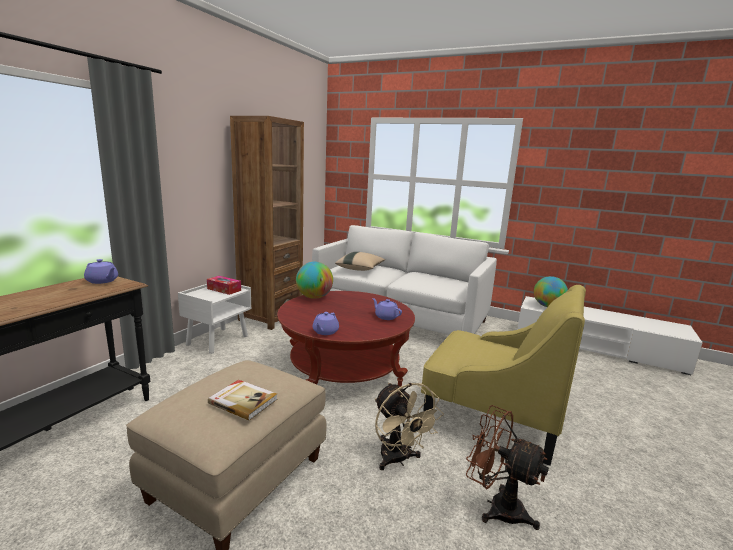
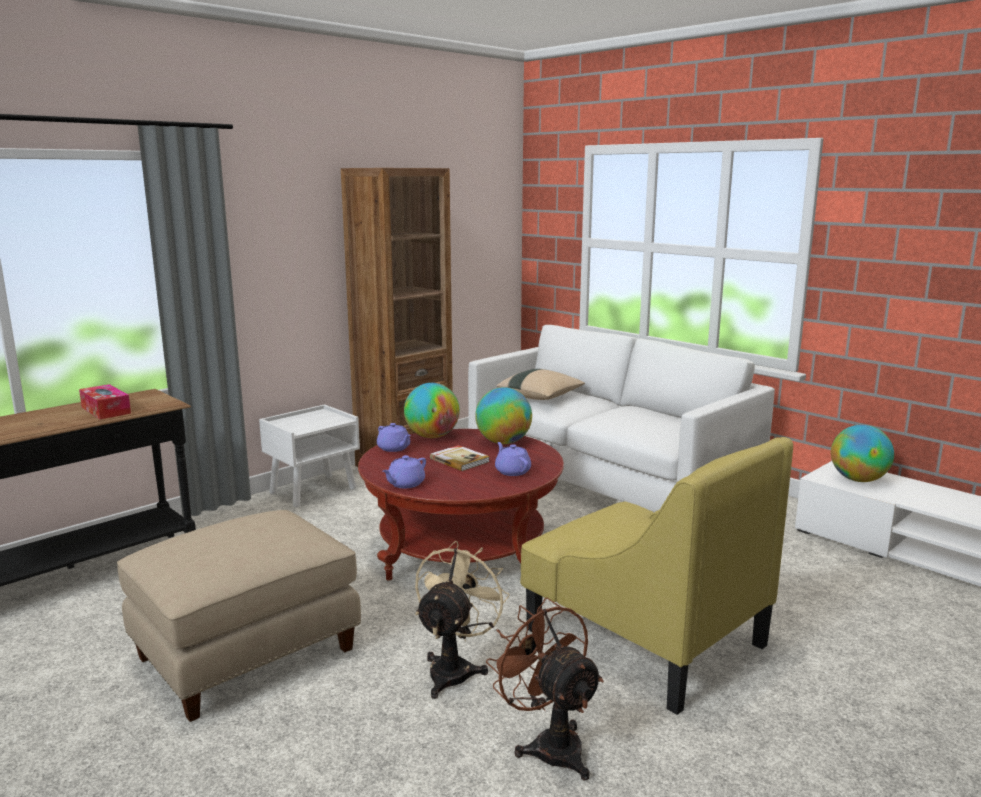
camera: 20 degrees right, 0 degrees up
(102, 281) = (144, 398): purple teapot -> purple teapot (394, 448)
(224, 289) = (322, 418): tissue box -> tissue box (106, 410)
(243, 401) = (236, 550): book -> book (460, 460)
(362, 298) = (503, 442): none -> globe
(398, 460) = (455, 669): beige fan -> beige fan turned 150 degrees counterclockwise

